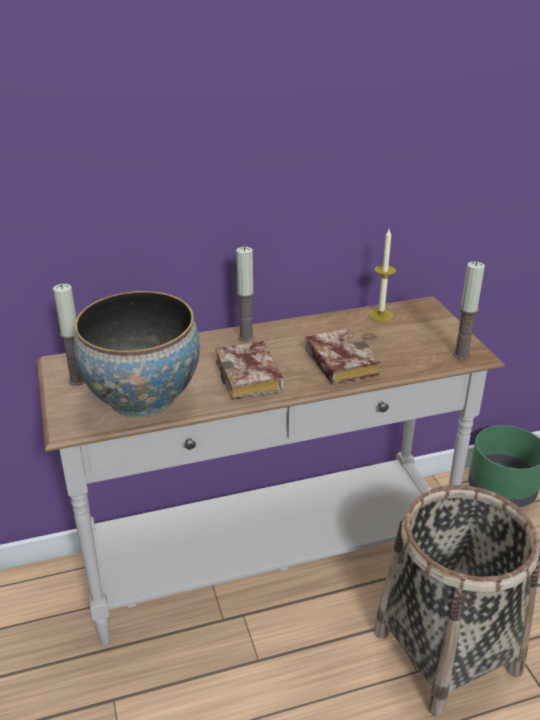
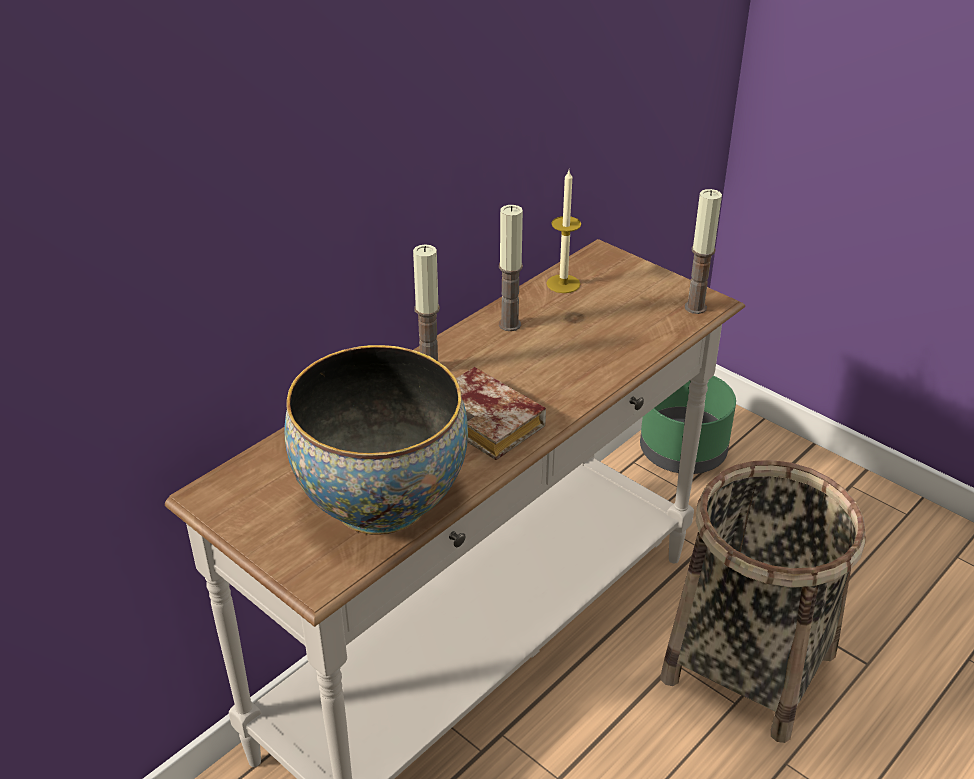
camera: 30 degrees left, 5 degrees up
(77, 380) = (263, 510): candle -> candle (510, 324)
(337, 362) = (570, 364): book -> none

